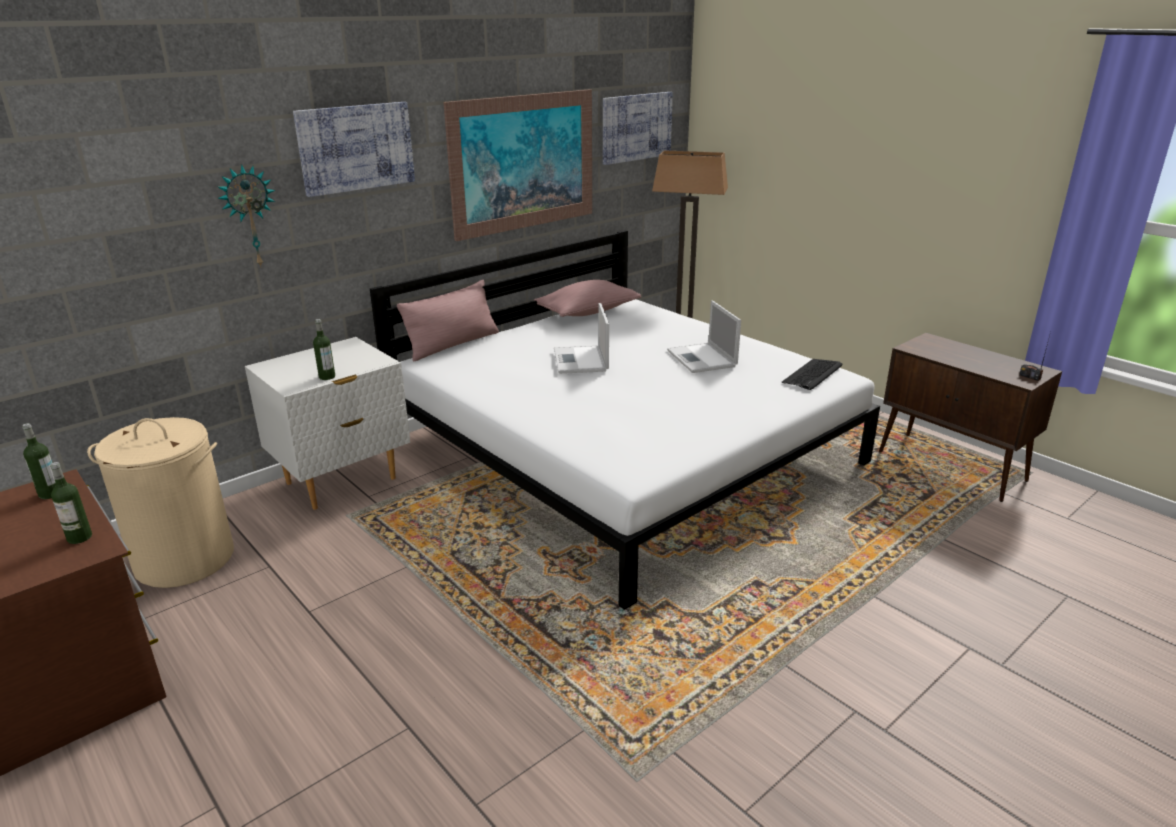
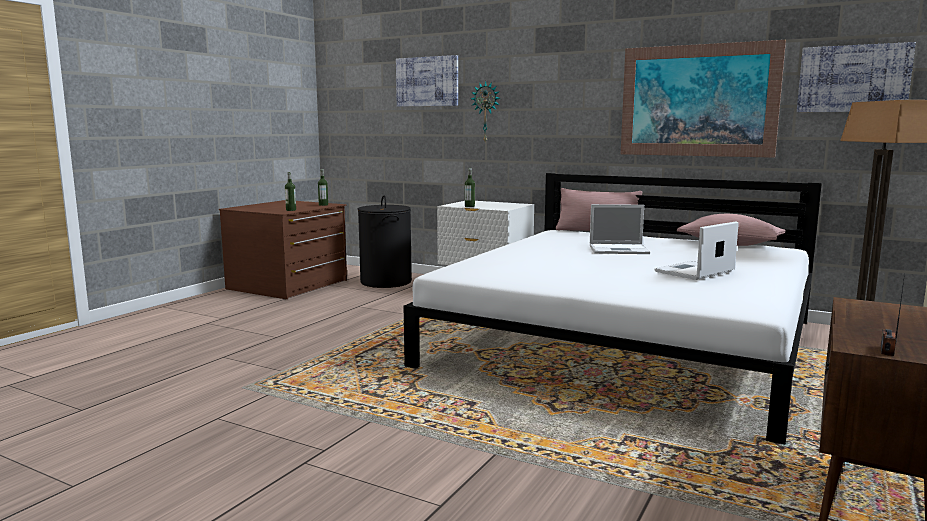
camera: 70 degrees right, 15 degrees down
(184, 560) = (385, 282): beige laundry basket -> black laundry basket
(356, 147) = (555, 77): picture -> picture (427, 81)
(581, 361) = (620, 249): laptop -> laptop turned 150 degrees counterclockwise
(812, 375) = (734, 301): keyboard -> none

